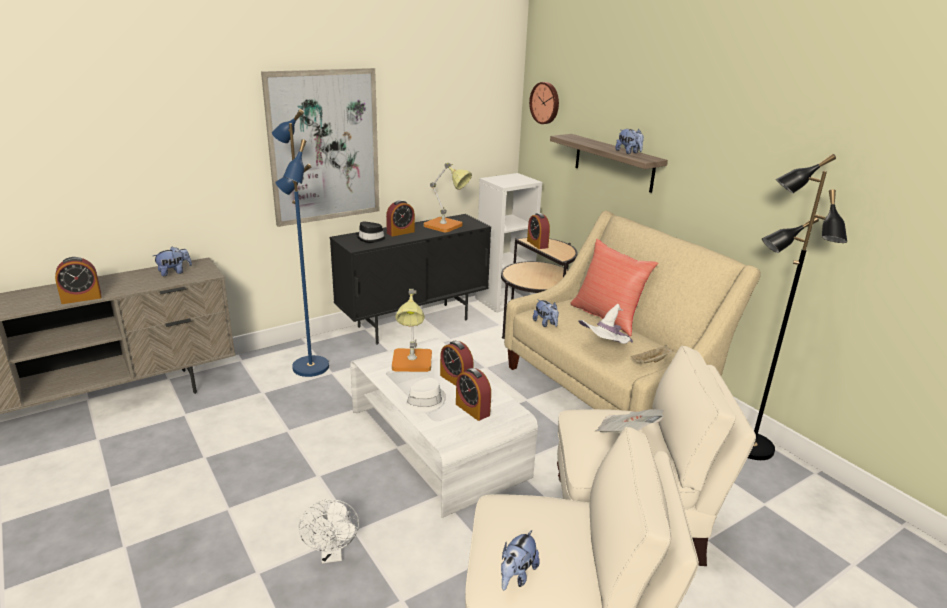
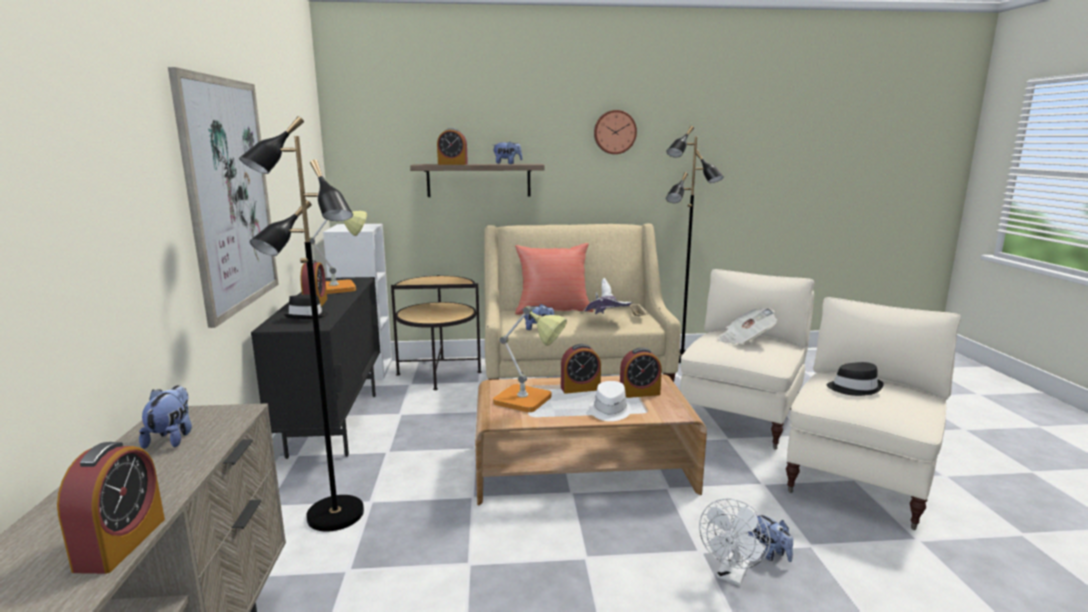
camera: 60 degrees left, 10 degrees down
(309, 367) = (334, 516): blue floor lamp -> black floor lamp
(332, 554) = (732, 575): white fan -> white fan turned 105 degrees clockwise
(437, 442) = (582, 468): white coffee table -> brown coffee table
(516, 575) = (914, 409): plush toy -> plush toy (769, 553)
(537, 244) = (421, 282): alarm clock -> alarm clock (452, 164)
(538, 524) = (854, 388): none -> black hat
(545, 103) = (366, 139): wall clock -> wall clock (614, 132)

